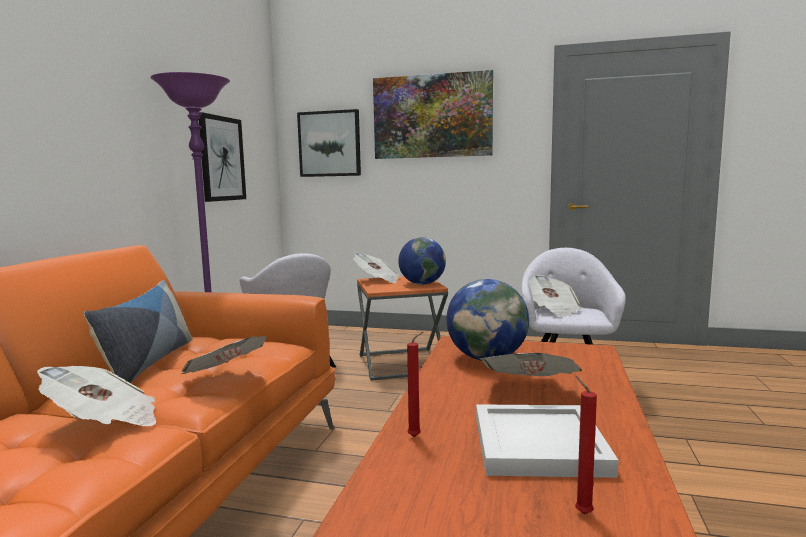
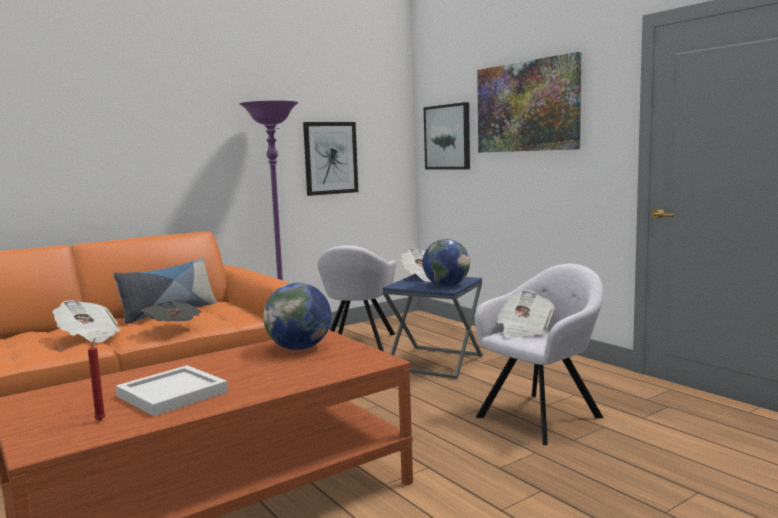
camera: 40 degrees right, 0 degrees up
(401, 364) = (435, 362): orange side table -> blue side table
(416, 436) = (142, 374): red candle -> none
(530, 392) = (253, 371): newspaper -> none

